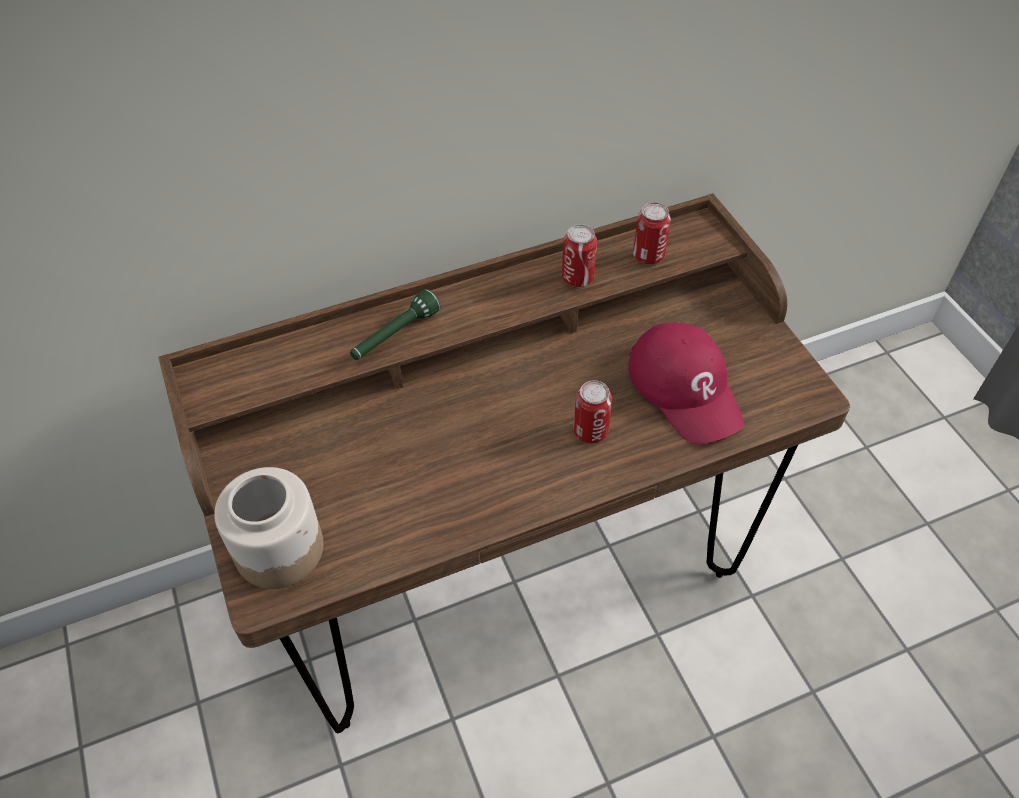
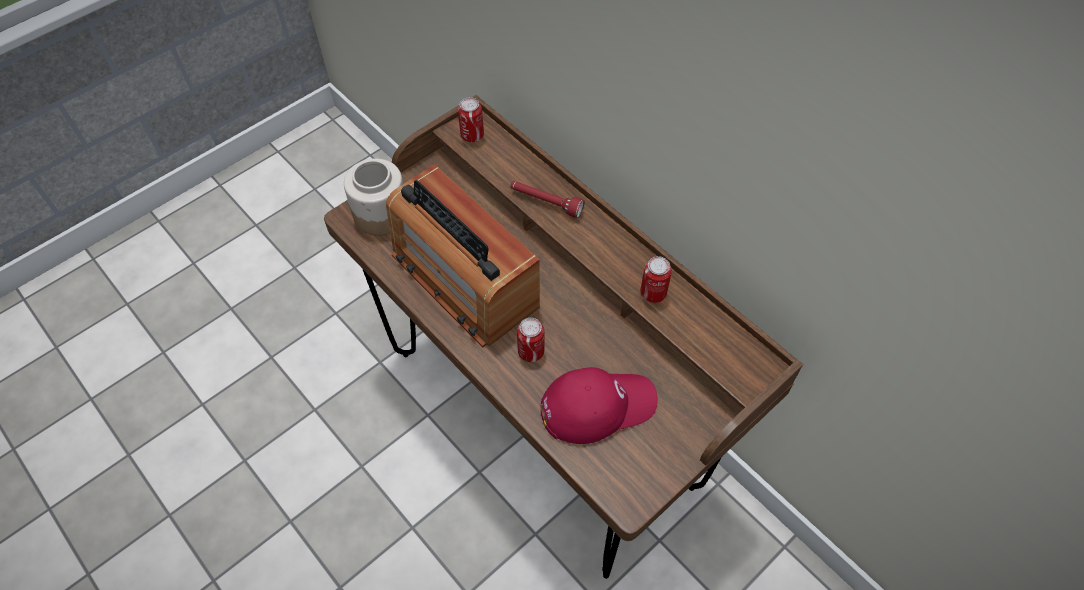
camera: 70 degrees right, 5 degrees up
(395, 336) = (545, 202): green flashlight -> red flashlight
(448, 474) = (464, 279): none -> radio
(648, 255) = (702, 334): can -> can (472, 135)
(686, 389) = (597, 405): red cap -> red cap turned 150 degrees counterclockwise

